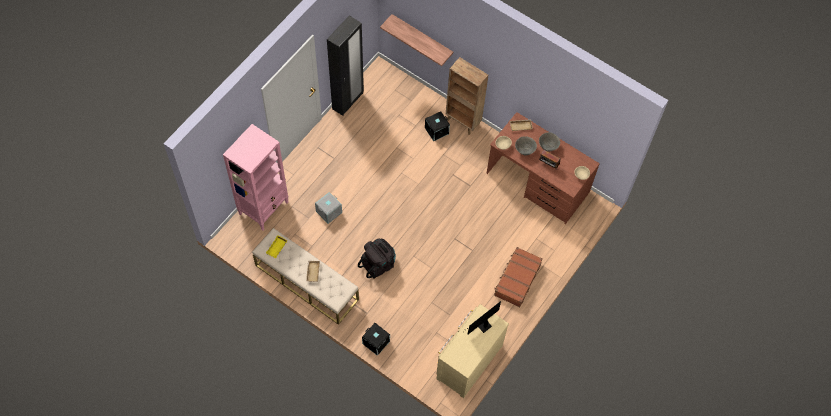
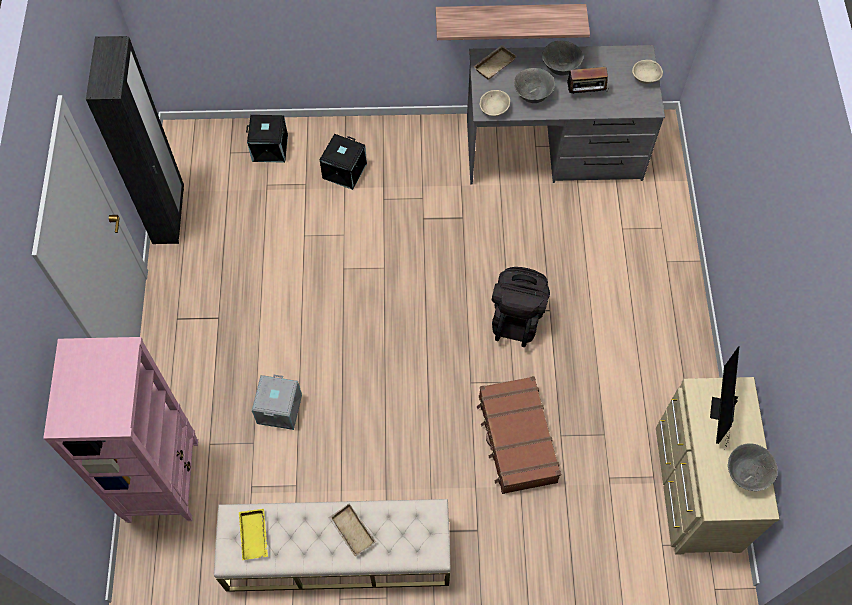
camera: 35 degrees left, 0 degrees up
(376, 342) = (533, 567): black storage box -> black storage box (270, 147)
(378, 264) = (429, 436): black backpack -> black backpack (517, 317)
(422, 37) = (237, 20): shelf -> shelf (509, 16)
(463, 122) = (372, 133): brown bookcase -> none
(470, 354) = (746, 473): none -> grey bowl
(517, 279) = (650, 307): brown suitcase -> brown suitcase (516, 439)
(537, 183) = (553, 149): brown desk -> grey desk

